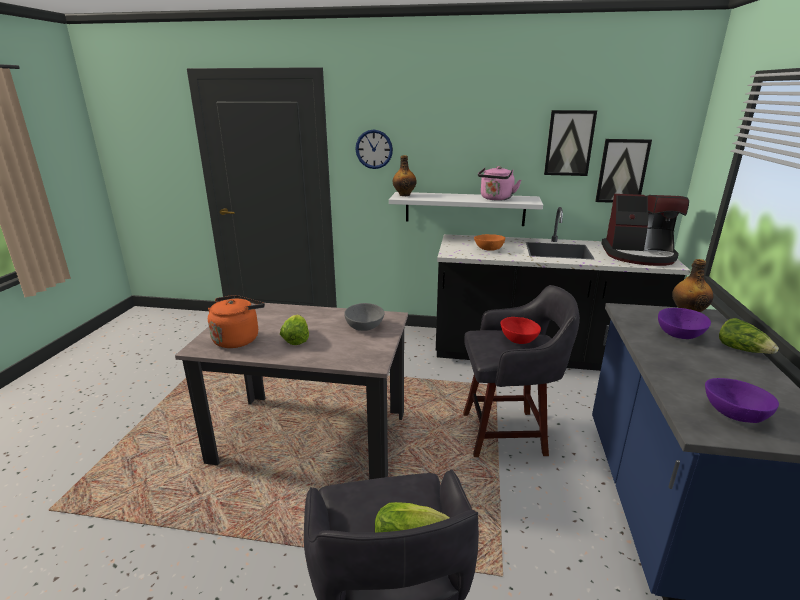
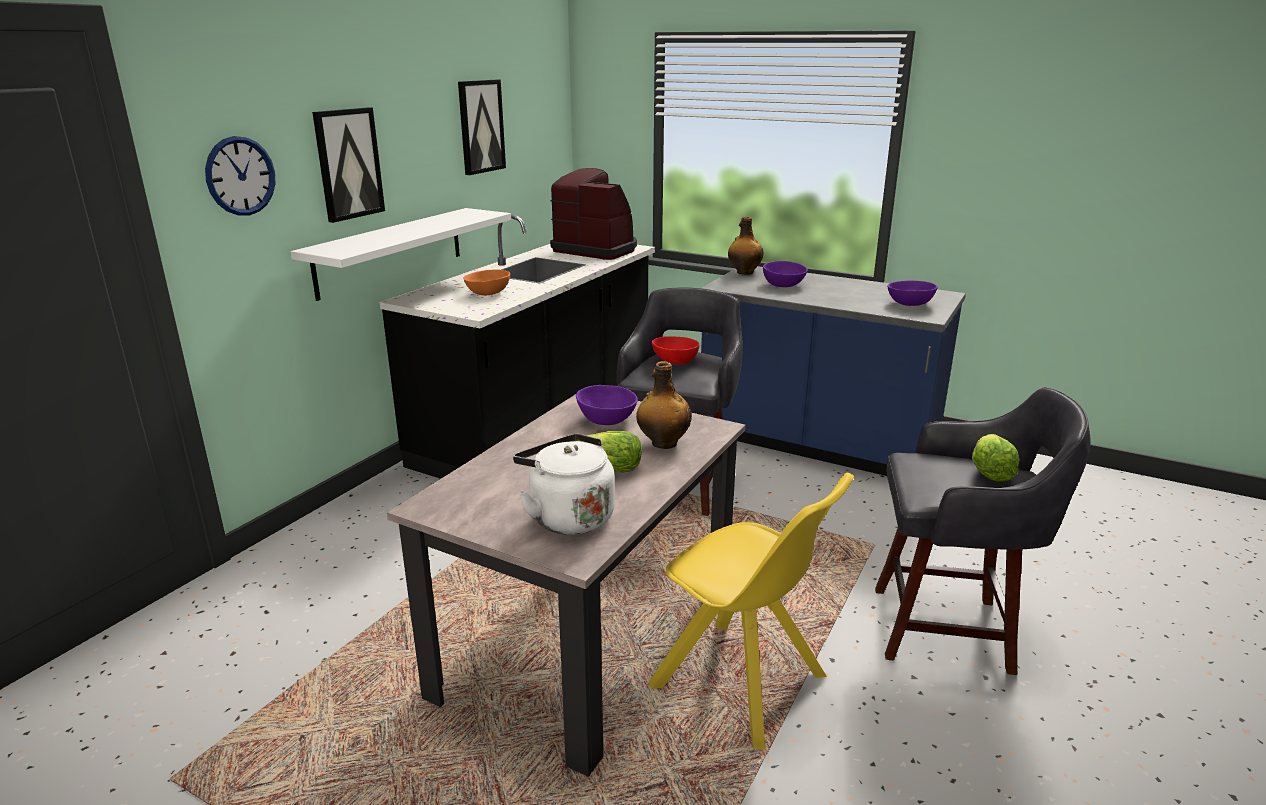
camera: 70 degrees left, 0 degrees up
(238, 339) = (568, 516): orange kettle -> white kettle
(286, 512) = (742, 684): none -> yellow chair
(364, 326) = (606, 419): grey bowl -> purple bowl
(404, 195) = (330, 249): bottle -> bottle (663, 443)
(496, 199) = (448, 221): pink kettle -> none
(622, 171) = (527, 156): picture -> picture (348, 164)
(639, 255) = (596, 249): coffee machine -> coffee machine turned 90 degrees counterclockwise
(742, 350) = (819, 277): lettuce -> none

